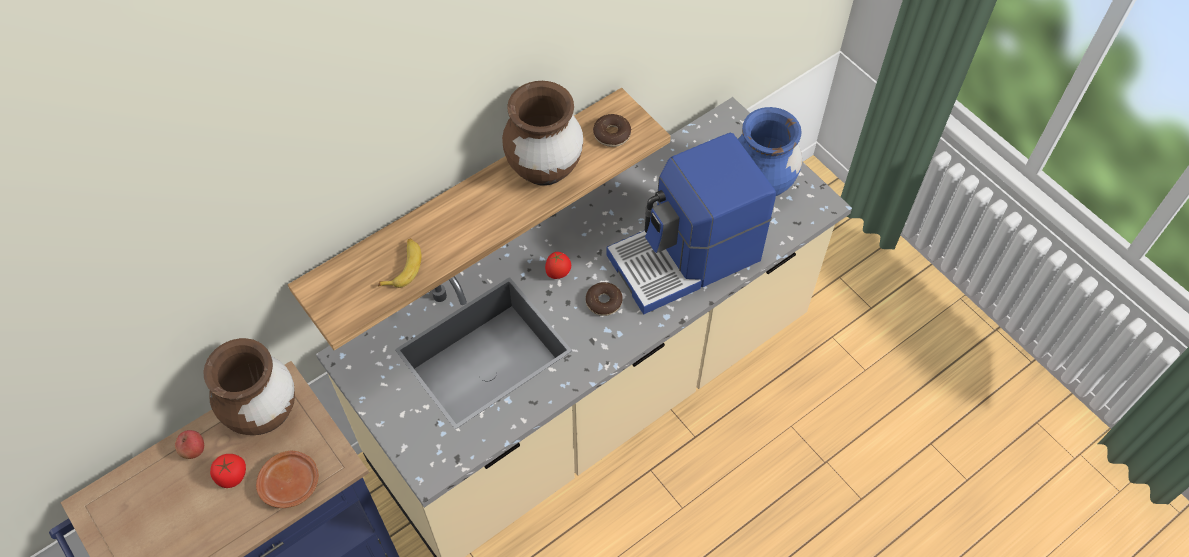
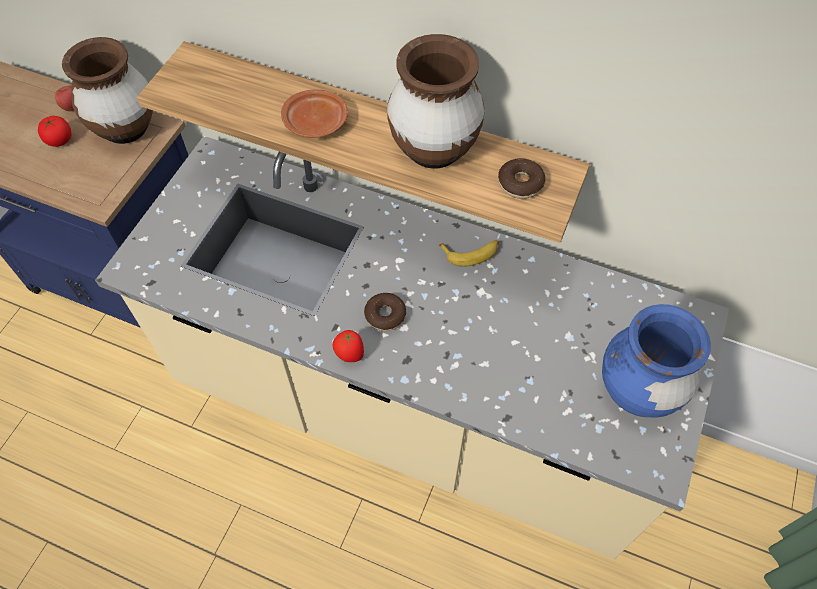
camera: 60 degrees right, 0 degrees up
(291, 483) = (69, 179): brown plate -> brown plate (316, 123)
(403, 266) = (247, 103): banana -> banana (471, 253)
(558, 273) = (393, 262): tomato -> tomato (349, 354)
(686, 258) = (487, 364): coffee machine -> none

